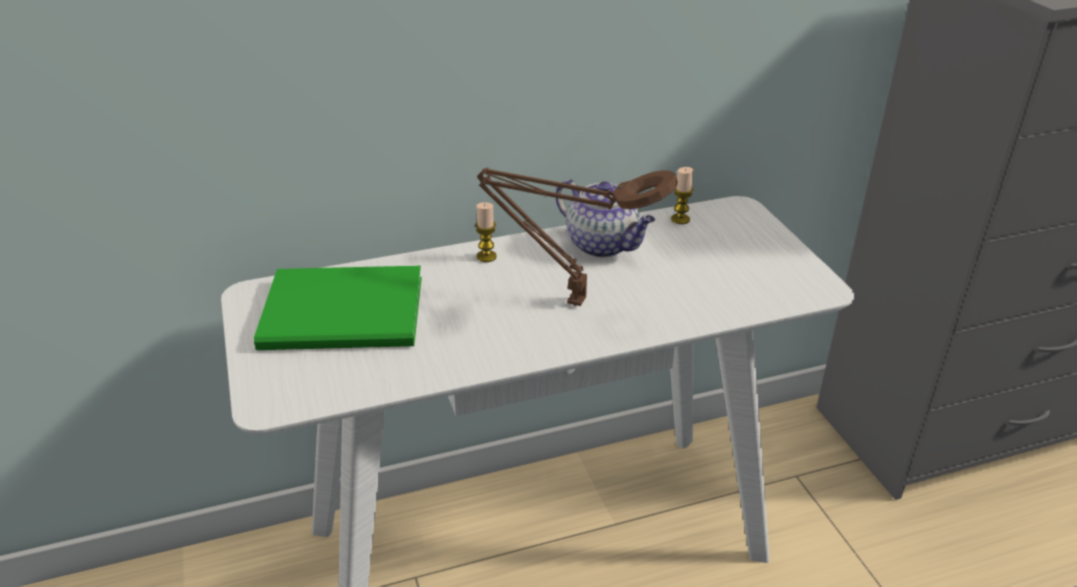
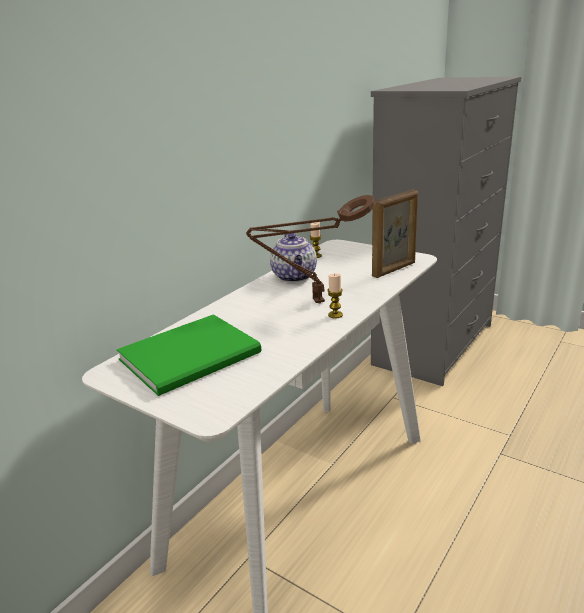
camera: 35 degrees left, 10 degrees down
(486, 256) = (238, 302): candle -> candle (335, 315)
(603, 245) = (295, 277): teapot -> teapot turned 75 degrees clockwise
(752, 294) = (394, 269): none -> picture frame

